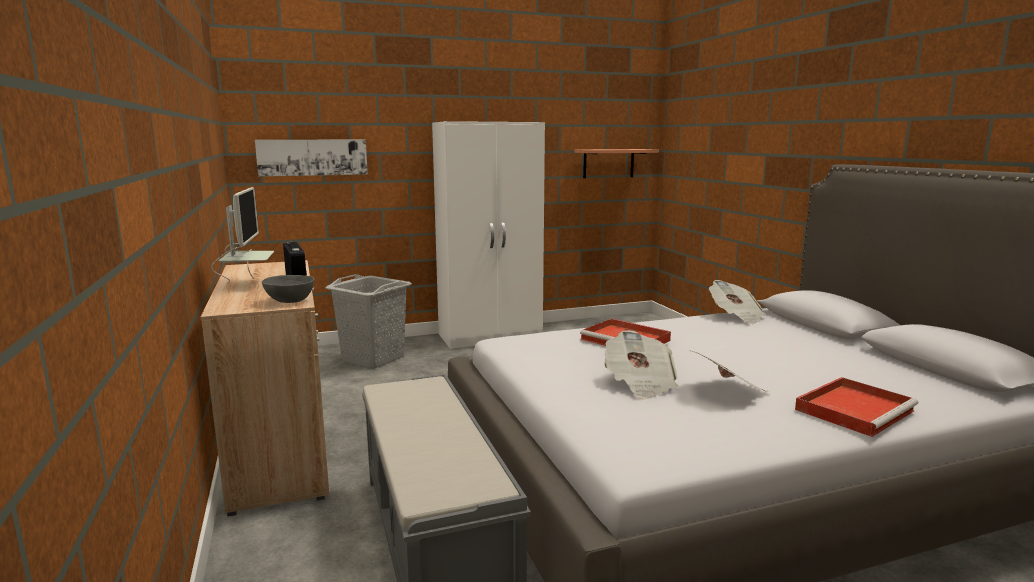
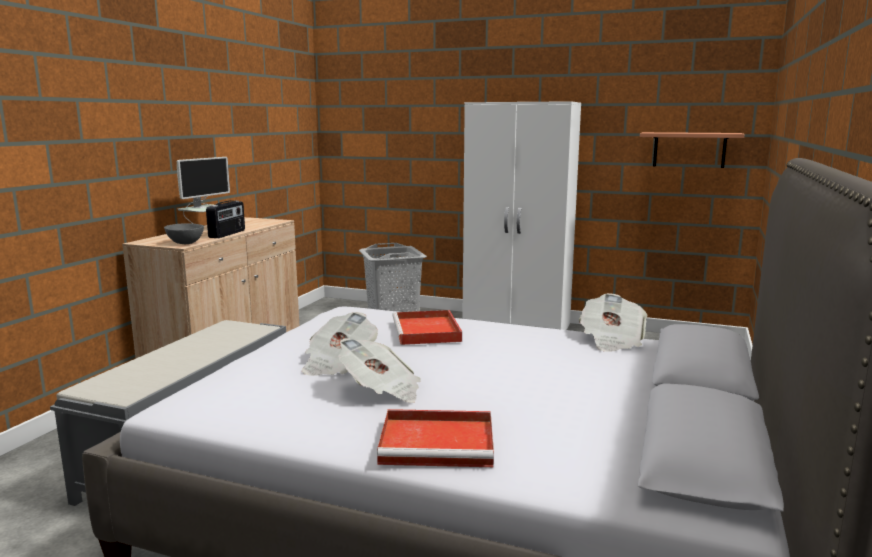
camera: 40 degrees right, 0 degrees up
(312, 157) = (378, 135): picture -> none

